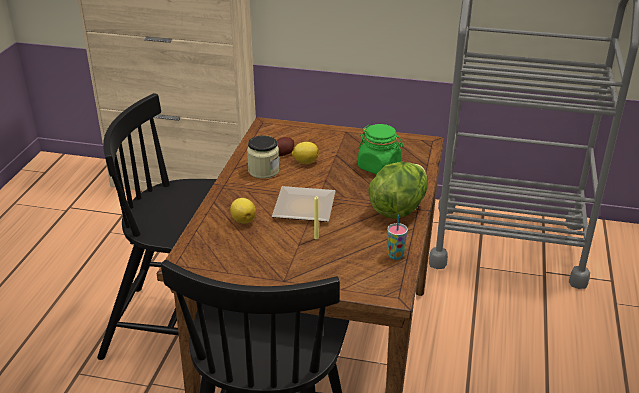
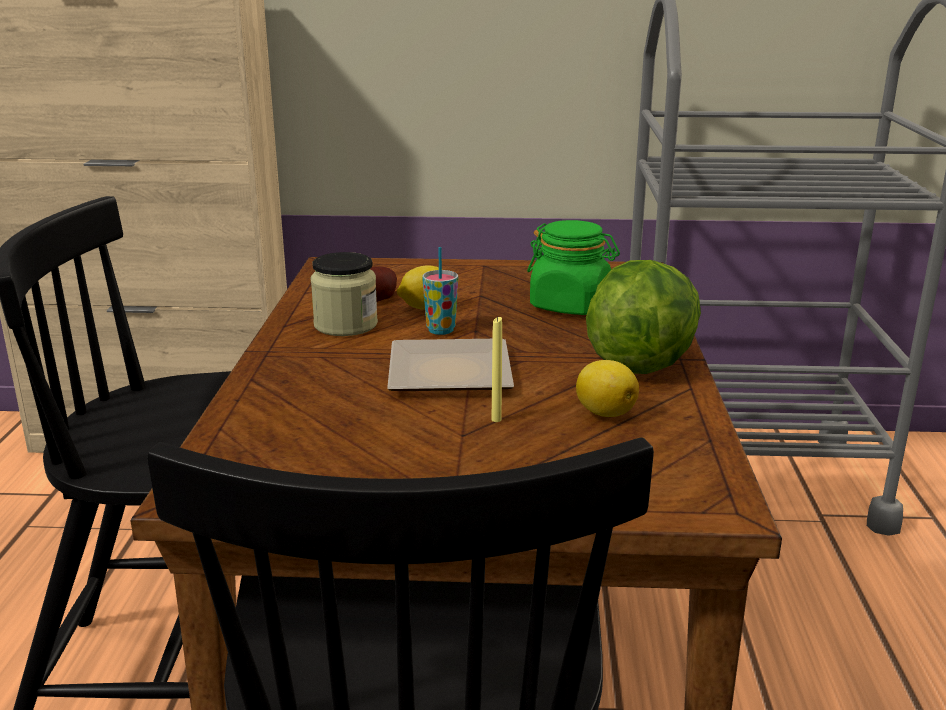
camera: 10 degrees left, 10 degrees down
(243, 220) = (324, 402): lemon -> lemon (604, 412)
(395, 255) = (682, 435): cup -> cup (441, 330)

